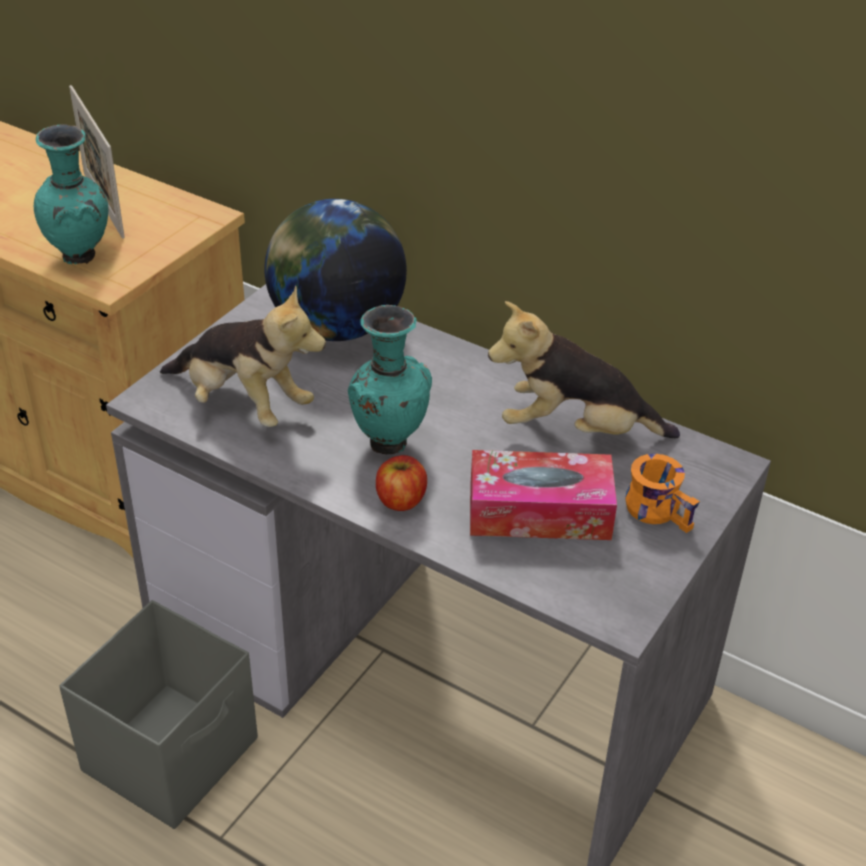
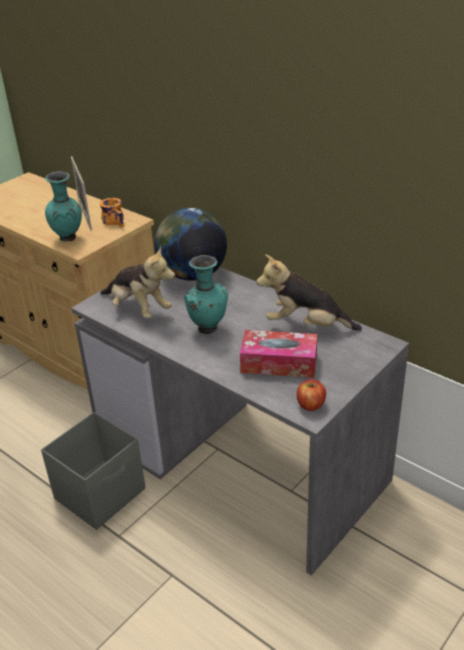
camera: 10 degrees right, 5 degrees down
(400, 500) = (208, 355): apple -> apple (310, 405)
(661, 509) = (344, 364): orange mug -> orange mug (116, 221)

